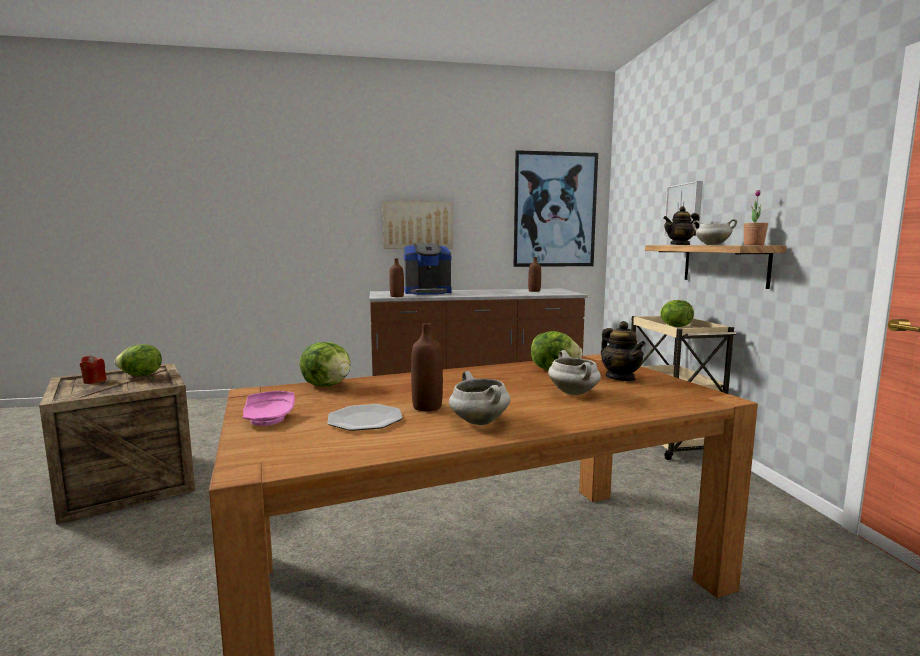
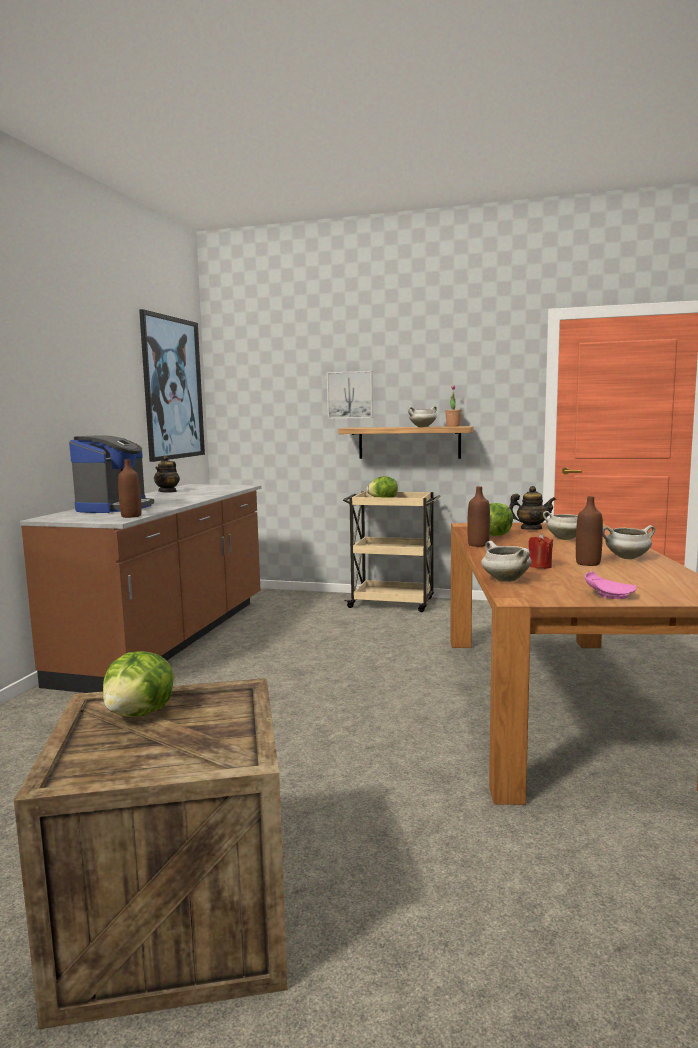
camera: 65 degrees left, 0 degrees up
(94, 381) = (116, 753): red candle -> red candle (539, 566)
(327, 385) = (504, 580): lettuce -> white cooking pot
(365, 419) = (616, 576): plate -> none
(417, 225) = (60, 408): picture -> none
(534, 291) = (196, 489): brown bottle -> brown bottle (478, 545)
(680, 245) = (378, 427): teapot -> teapot (168, 491)

